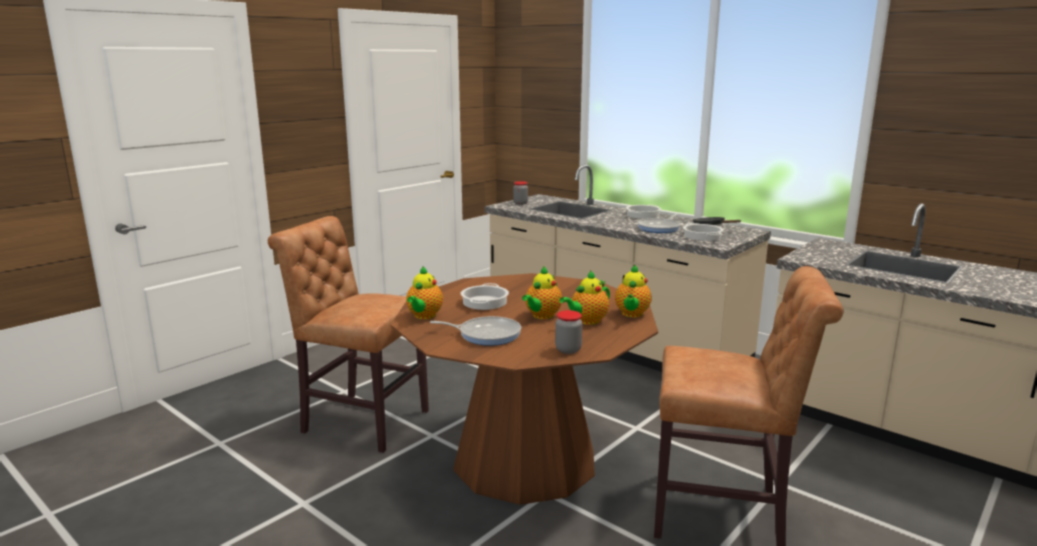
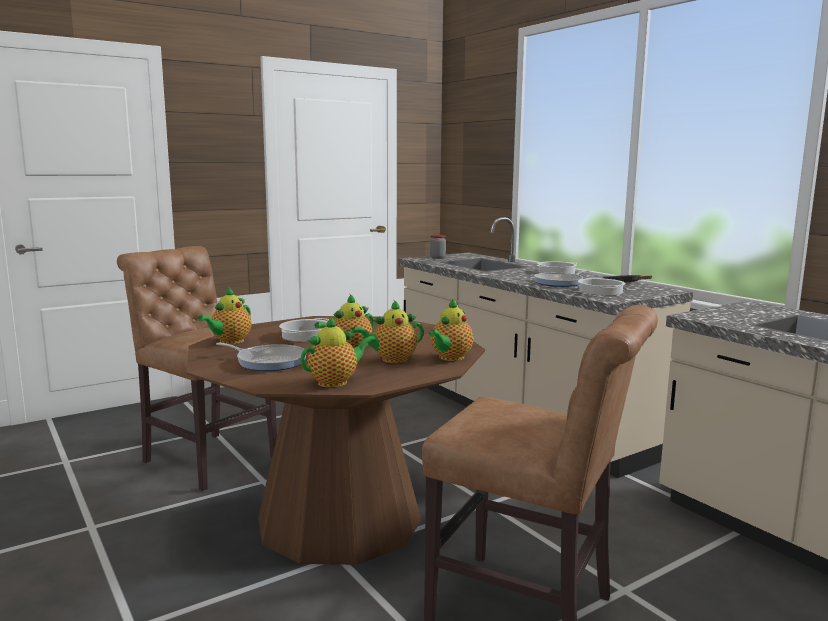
camera: 15 degrees right, 5 degrees down
(568, 350) = (336, 382): jar -> teapot

